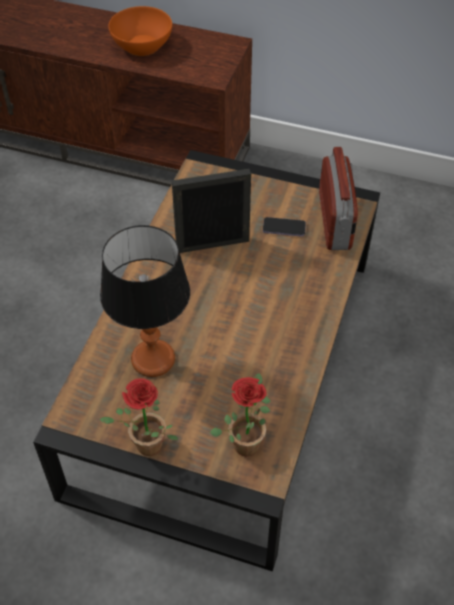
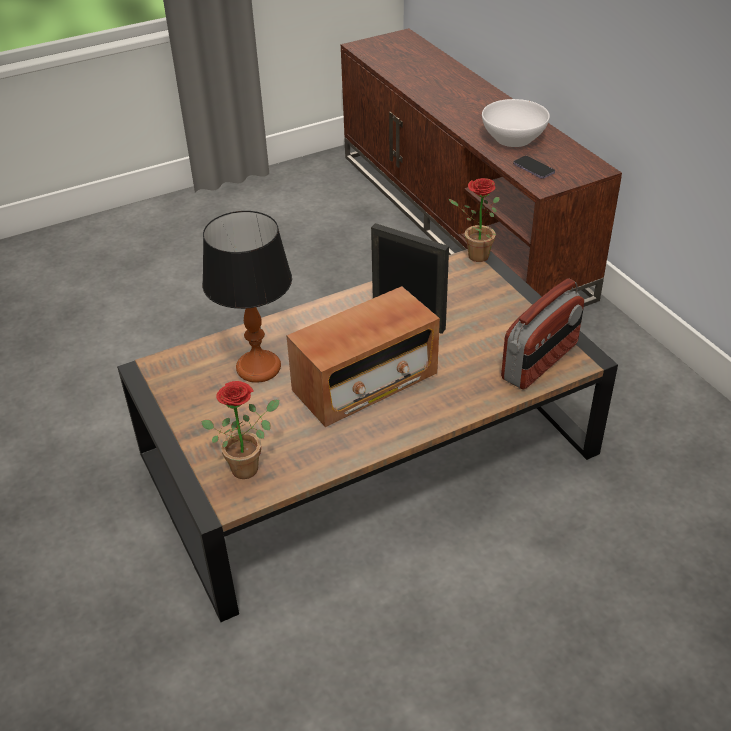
camera: 45 degrees right, 10 degrees down
(142, 45) = (513, 138): orange bowl -> white bowl
(144, 448) = (175, 419): potted plant -> potted plant (473, 255)
(246, 317) = (365, 384): none -> radio
(284, 228) = (485, 341): phone -> phone (533, 169)

